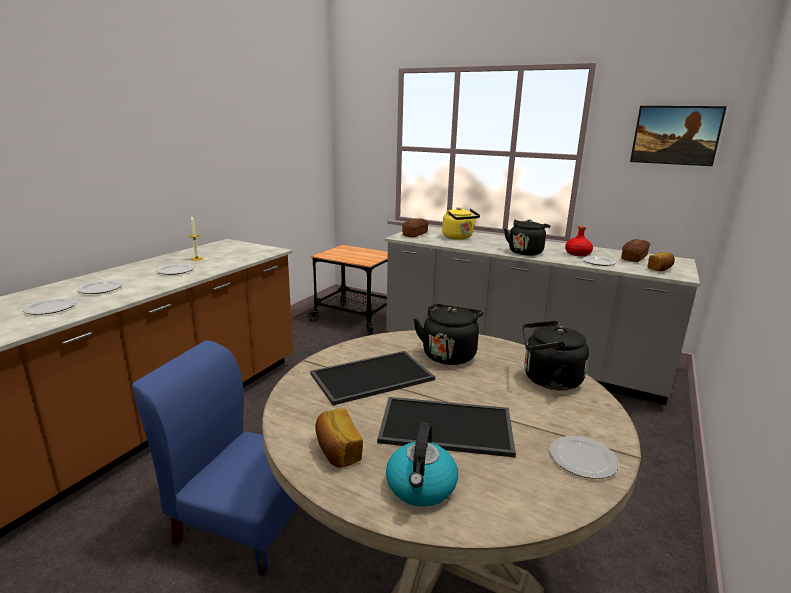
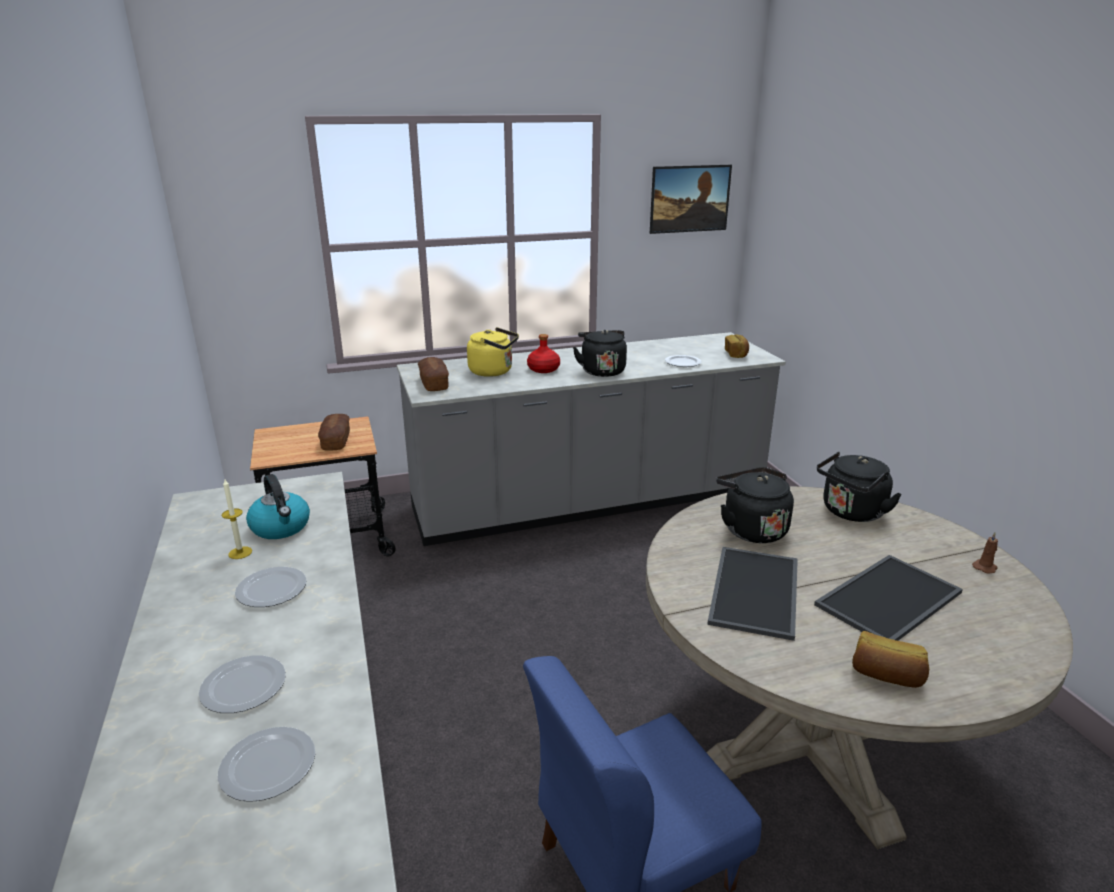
camera: 45 degrees left, 5 degrees up
(421, 487) = (976, 657): kettle -> kettle (281, 527)
(578, 254) = (646, 357): red bottle -> red bottle (544, 369)
(584, 460) = (985, 567): plate -> brown candle
(634, 258) = (693, 346): bread -> bread (336, 441)

